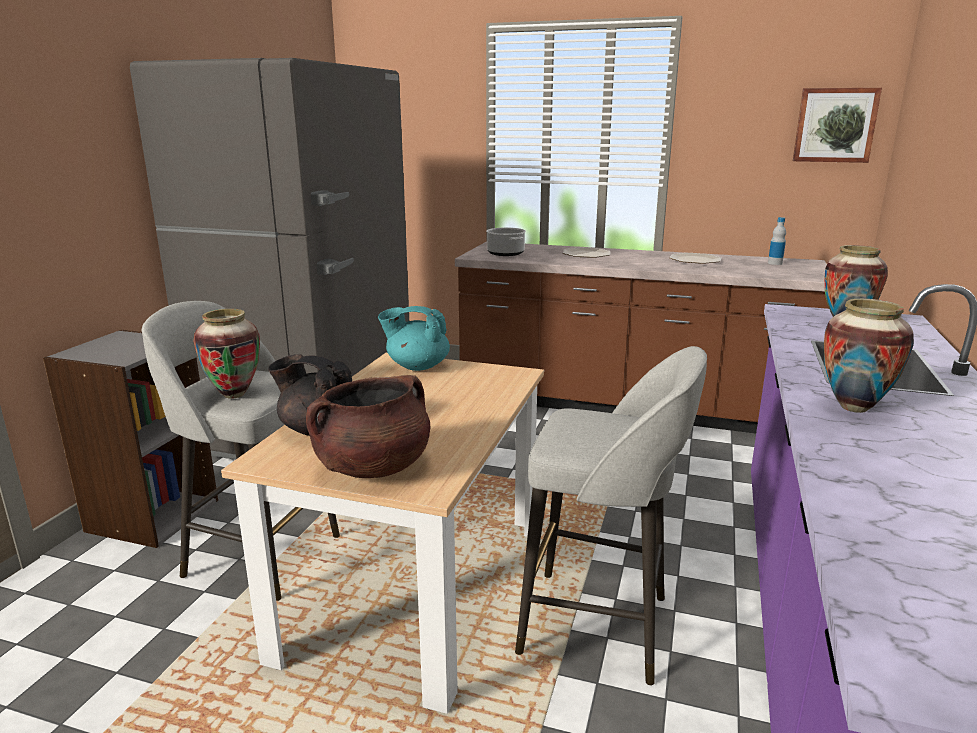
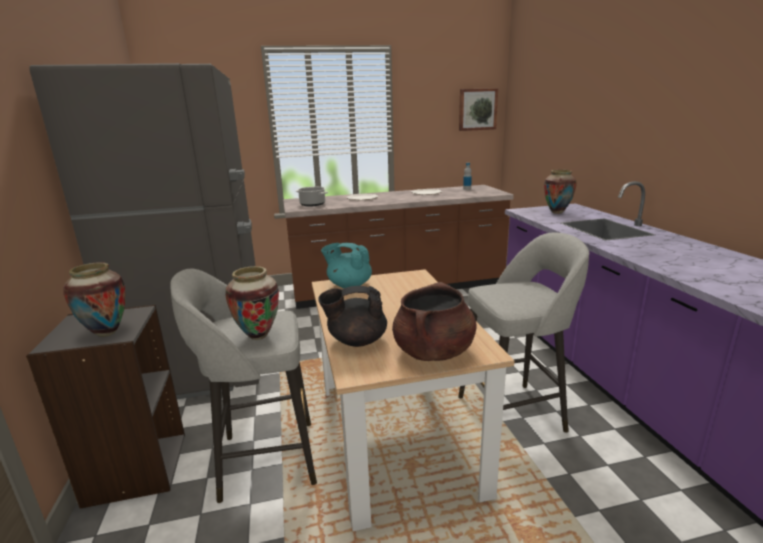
camera: 30 degrees left, 0 degrees up
(417, 366) = (349, 285): turquoise teapot -> turquoise teapot turned 45 degrees clockwise
(853, 407) = (637, 248): vase -> vase (106, 333)

